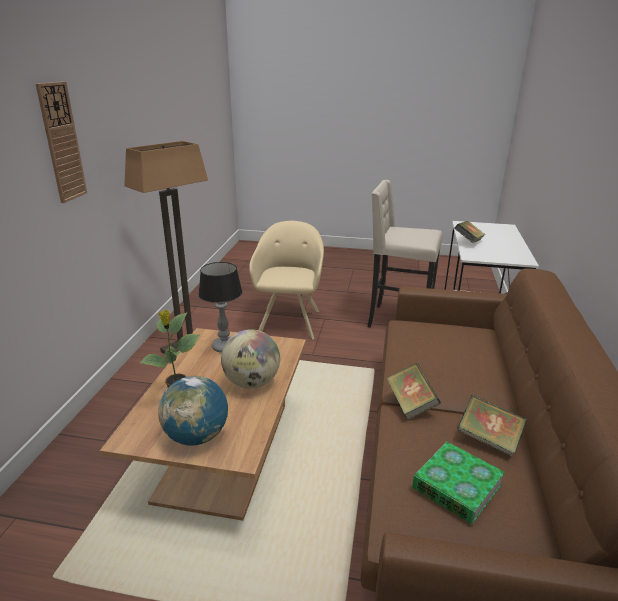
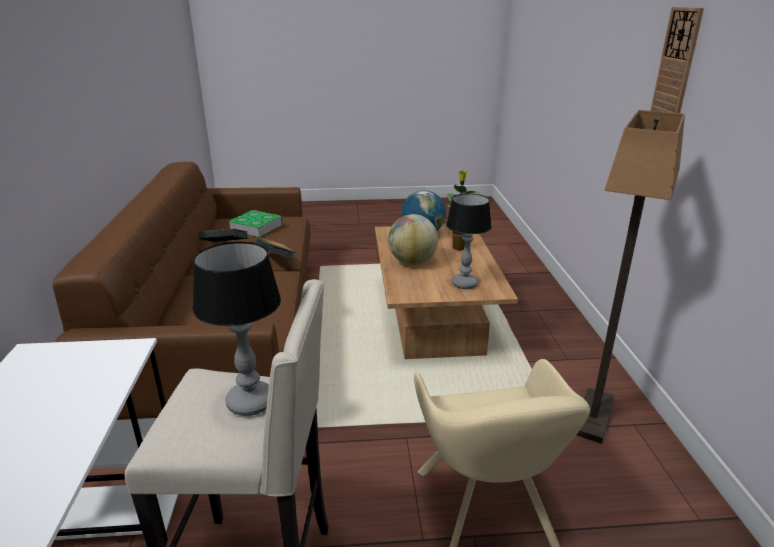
camera: 165 degrees right, 0 degrees up
(401, 233) = (252, 402): none -> table lamp
(468, 242) = (96, 402): book -> none

